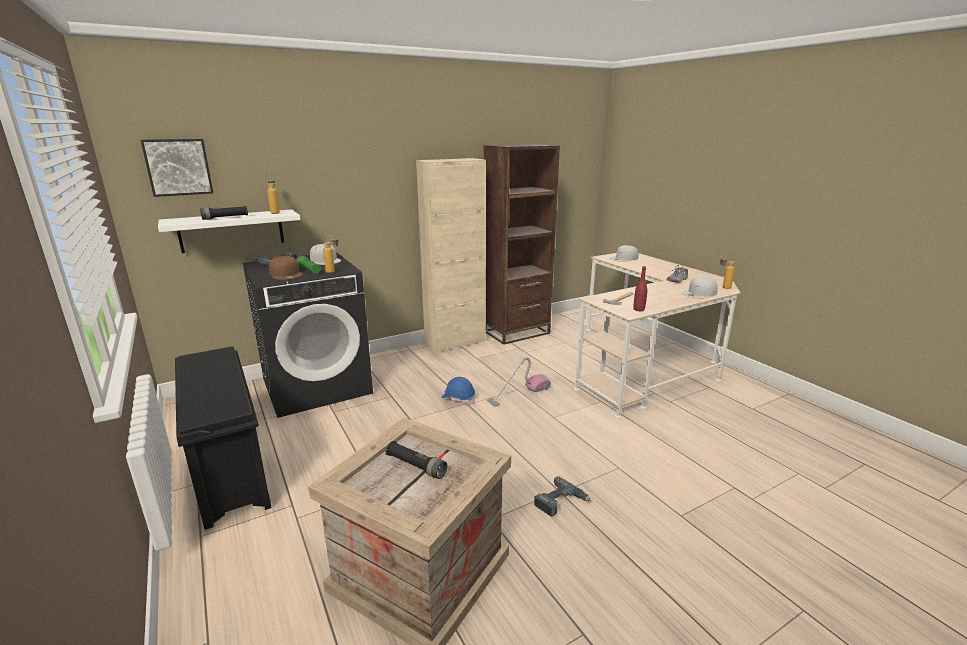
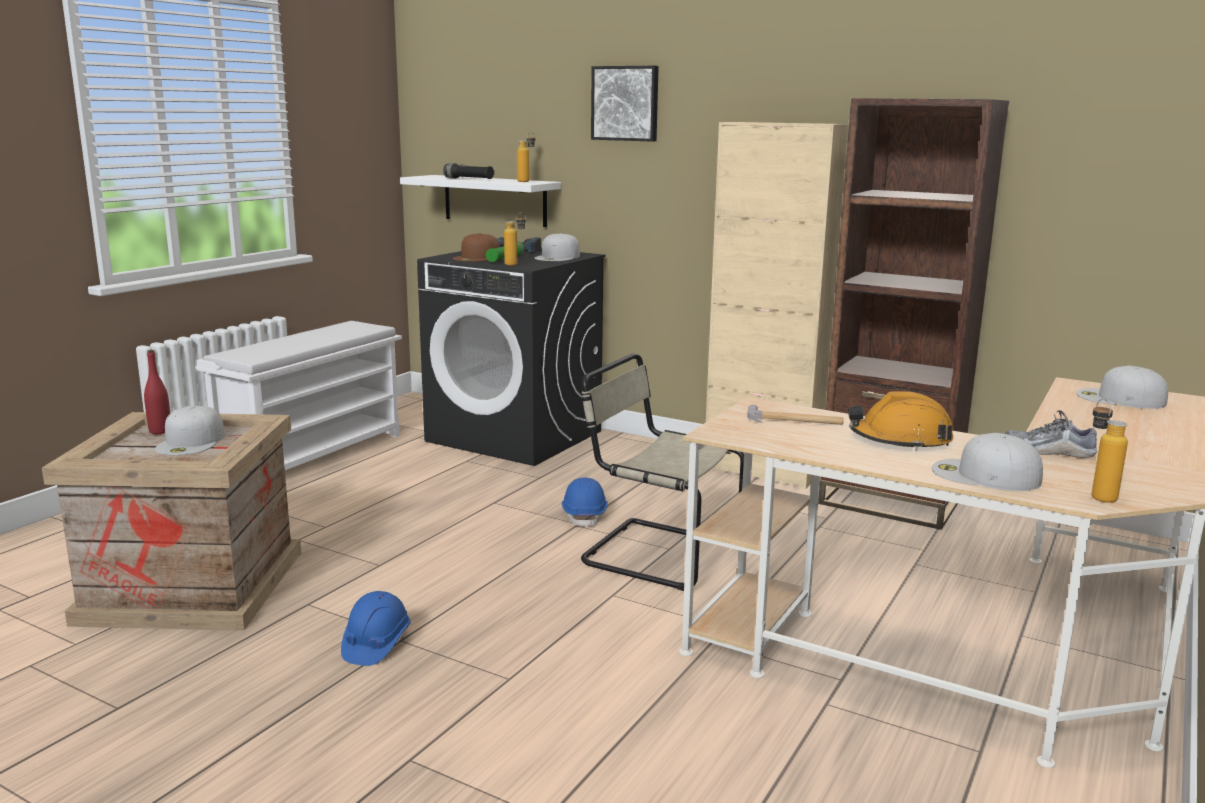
camera: 60 degrees right, 5 degrees down
(178, 167) = (456, 114): picture -> picture (626, 103)
(228, 469) = (314, 454): black shoe rack -> white shoe rack
(416, 466) = (192, 442): black flashlight -> white cap
(519, 394) = (655, 553): vacuum cleaner -> beige chair
(561, 502) = (376, 645): power drill -> blue hard hat
(639, 309) = (756, 437): red bottle -> red bottle (160, 431)
(655, 292) = (900, 440): none -> orange hard hat

